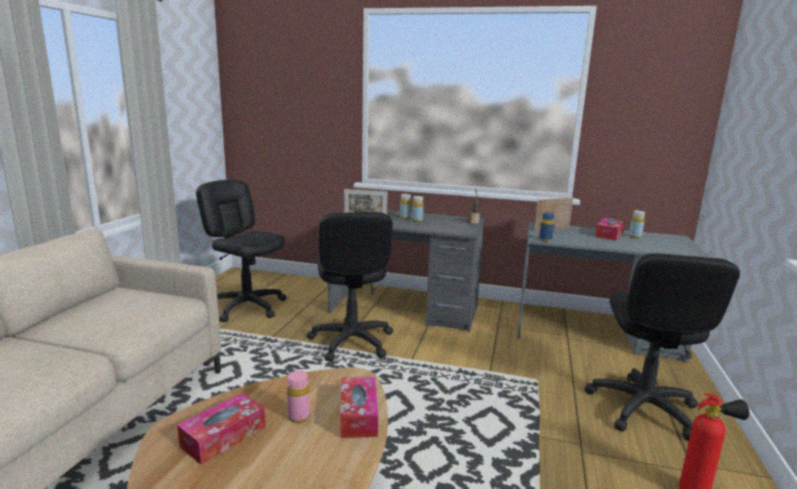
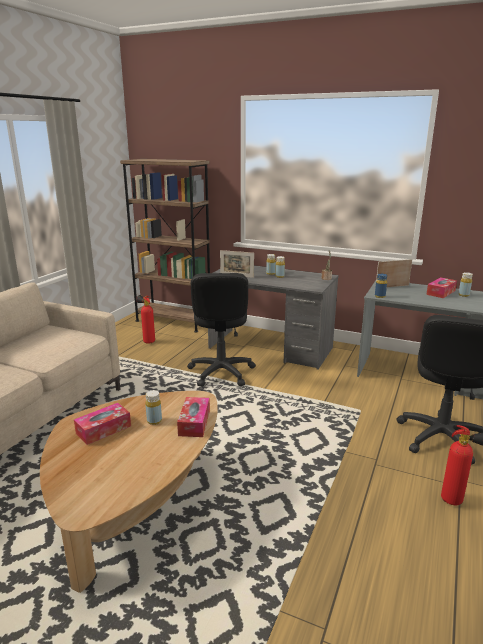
camera: 10 degrees right, 5 degrees up
(247, 307) = (147, 341): black office chair -> fire extinguisher
(276, 281) = (173, 321): none -> brown bookcase
(299, 417) = (154, 421): pink bottle -> yellow bottle

